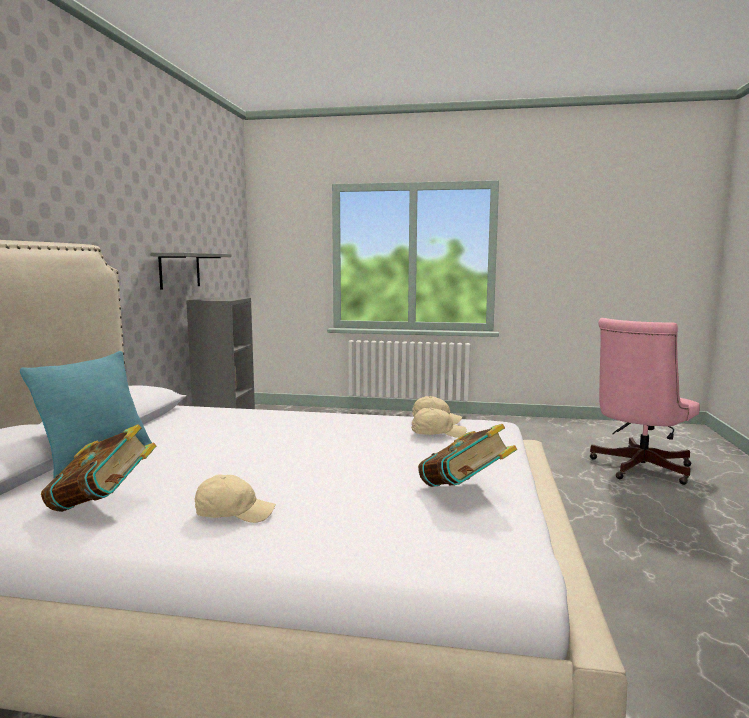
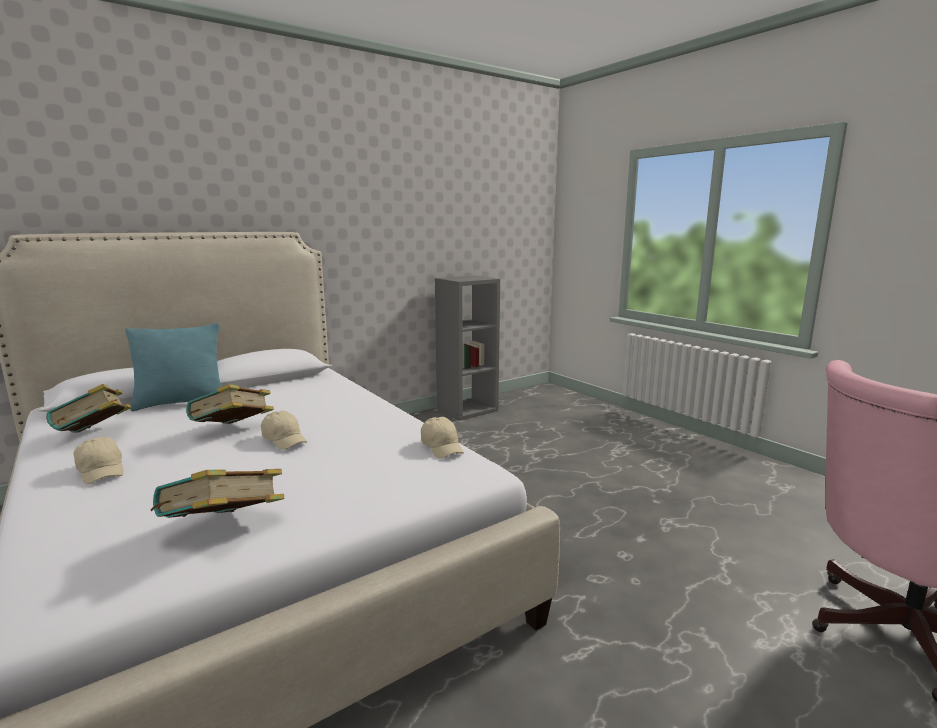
camera: 45 degrees right, 5 degrees up
(179, 270) = (431, 250): grey shelf -> none
(252, 457) = (233, 431): none -> book
(437, 433) = (397, 462): beige cap -> beige cap (284, 440)

